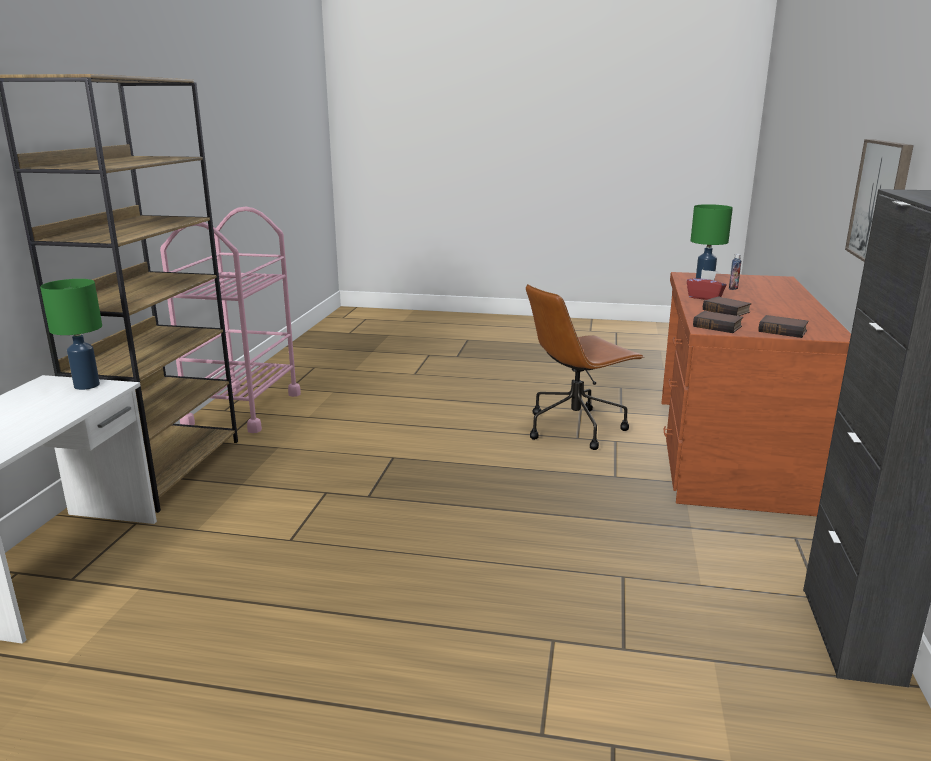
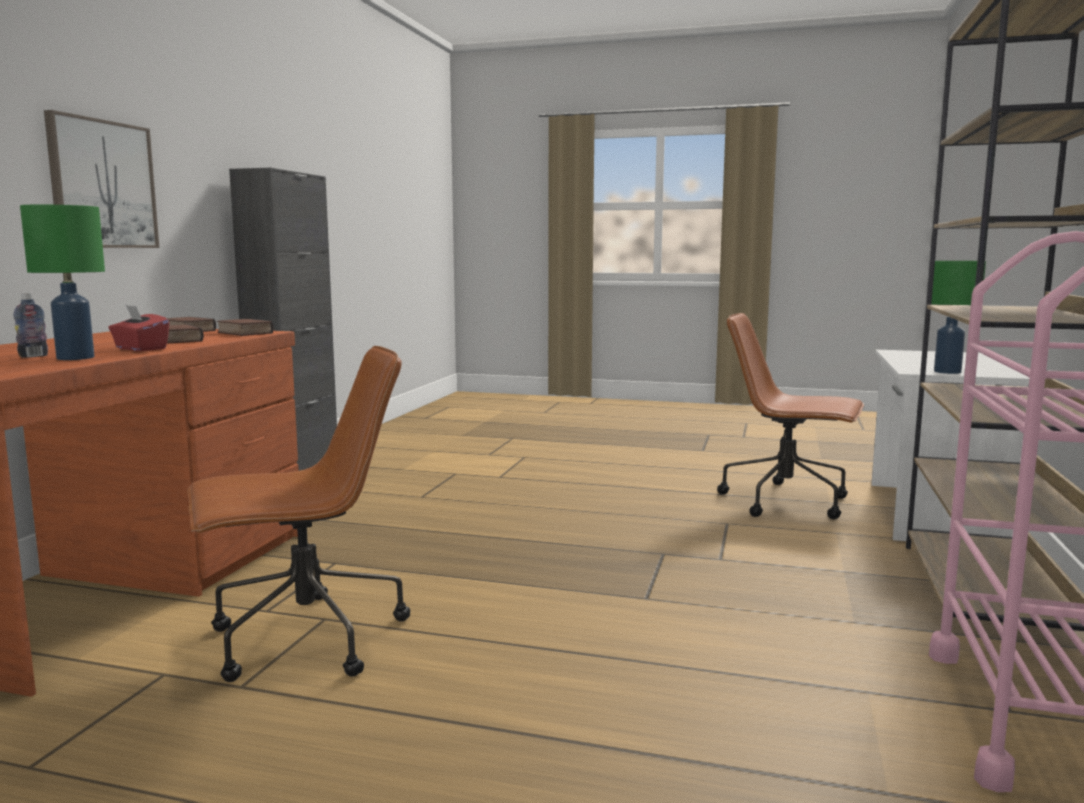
camera: 175 degrees left, 10 degrees down
(189, 587) = (787, 501): none -> brown office chair

